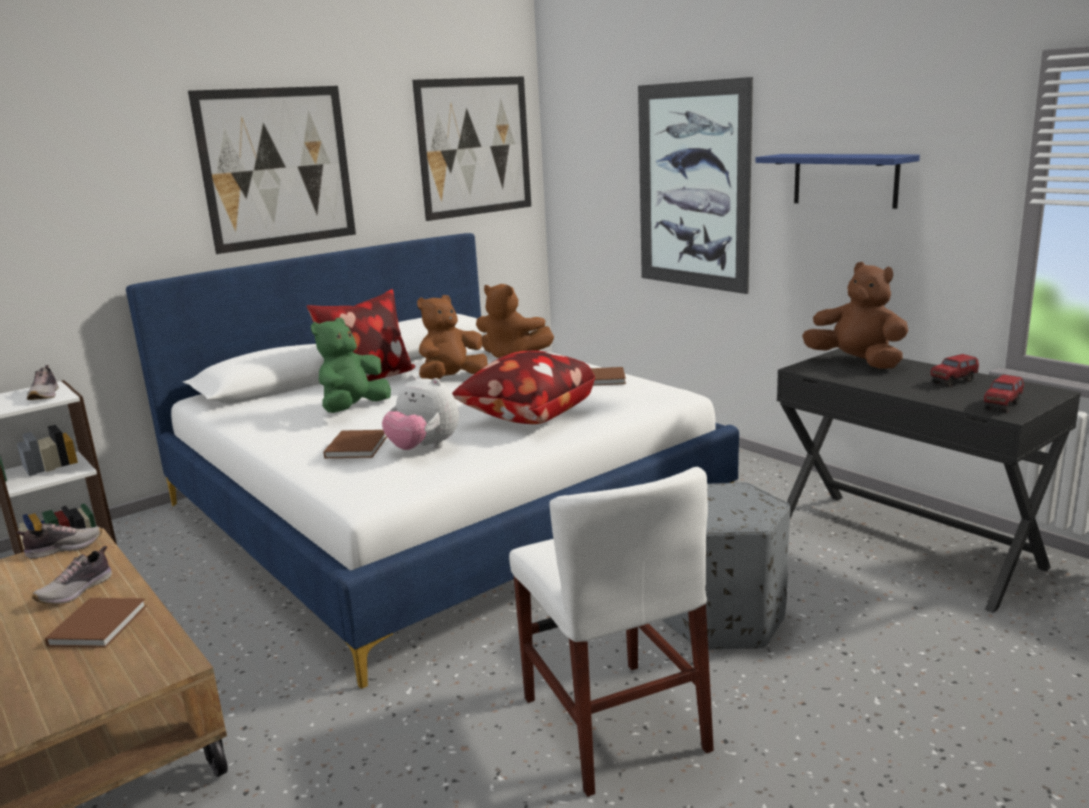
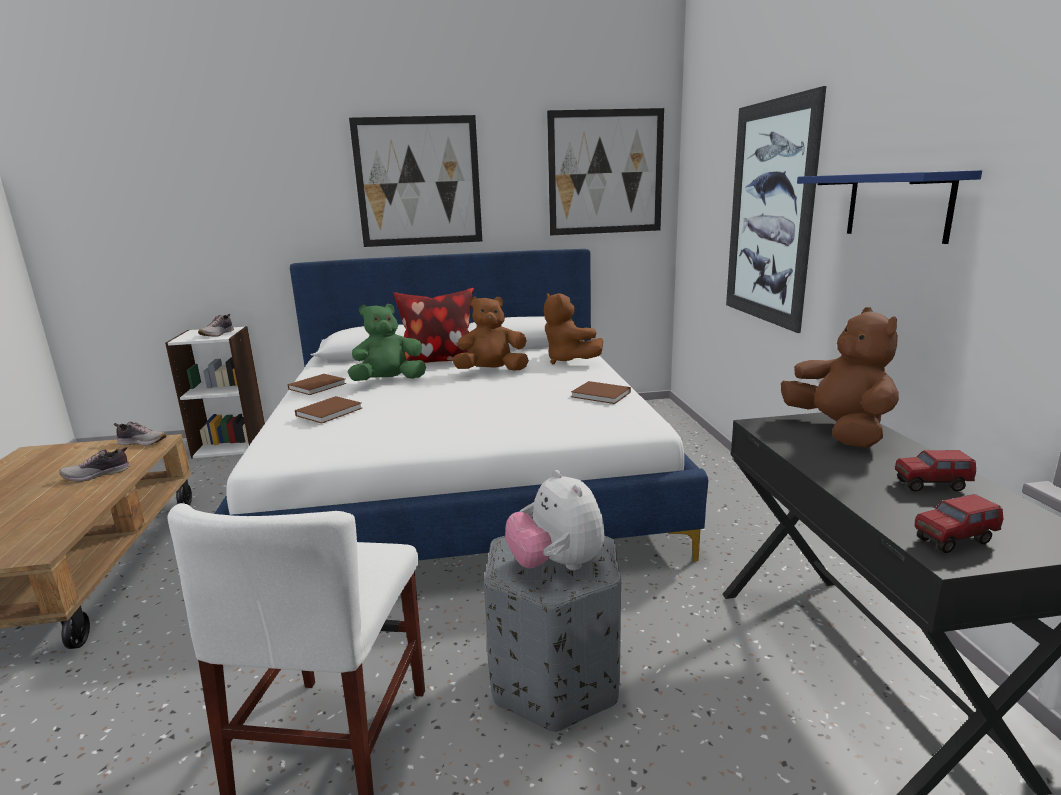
camera: 30 degrees right, 0 degrees up
(100, 624) = (66, 503): brown book -> brown book (318, 386)
(423, 448) = (367, 425): plush toy -> plush toy (556, 565)
(526, 417) = (486, 416): pillow -> none

